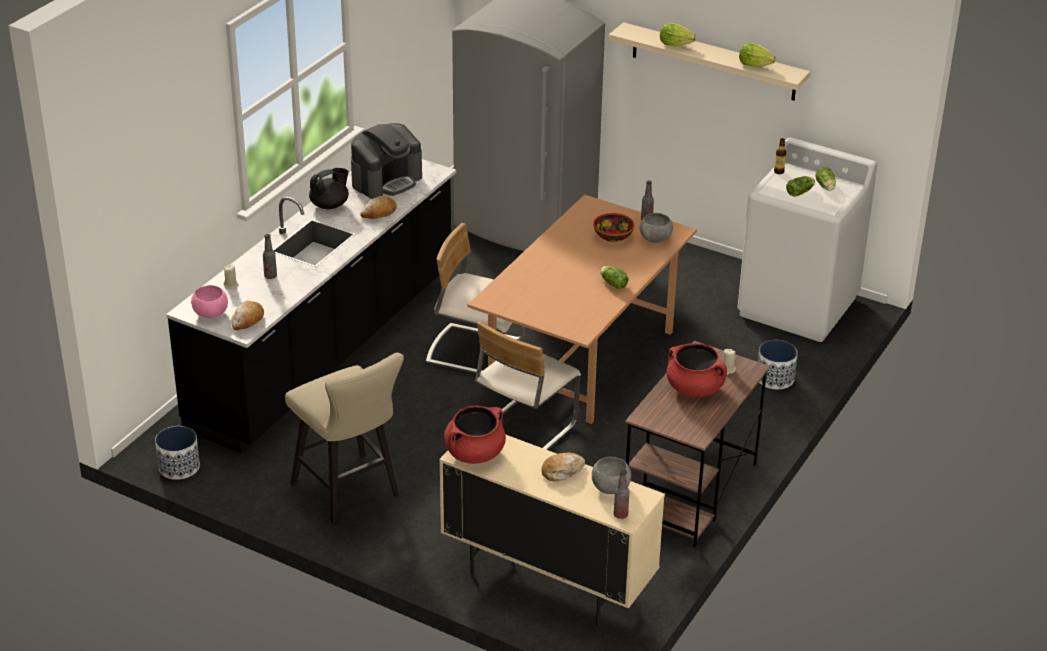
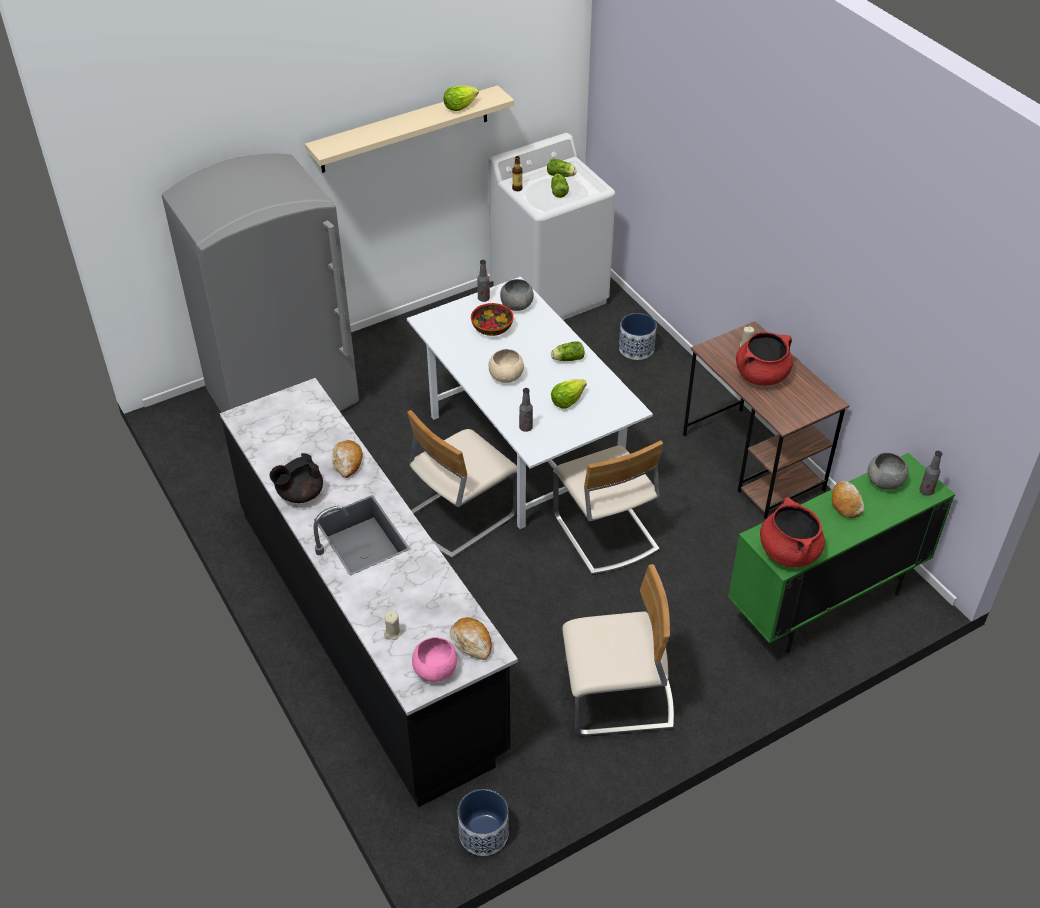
camera: 60 degrees left, 10 degrees up
(270, 276) = (400, 592): bottle -> bottle (526, 428)
(330, 205) = (299, 494): black teapot -> black teapot turned 120 degrees counterclockwise
(350, 493) = (618, 698): beige stool -> beige chair
(386, 180) = (290, 434): coffee machine -> none
(547, 582) = (824, 604): beige cabinet -> green cabinet
(560, 261) = (505, 376): none -> beige bowl
(581, 357) = (522, 449): brown dining table -> white dining table
(675, 44) = (379, 132): lettuce -> lettuce (567, 401)

